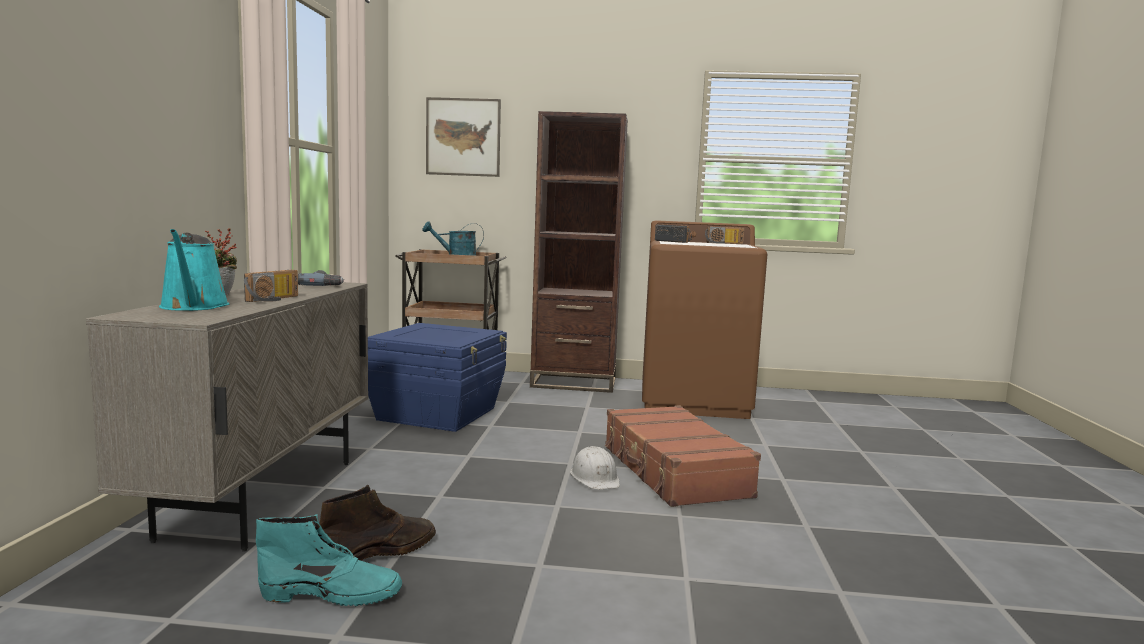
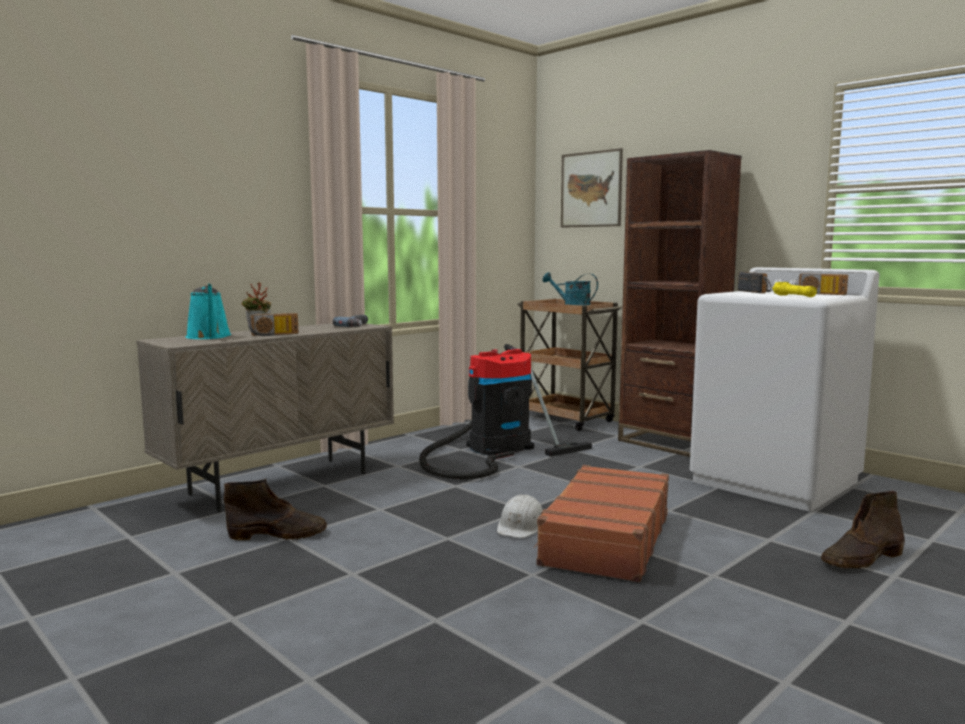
camera: 40 degrees right, 0 degrees up
(193, 307) = (209, 337): turquoise watering can -> turquoise watering can turned 45 degrees counterclockwise
(332, 594) = (213, 549): turquoise boot -> none
(438, 414) = (494, 449): blue storage box -> vacuum cleaner
(694, 401) = (776, 482): brown washing machine -> white washing machine
(725, 245) = (794, 296): none -> yellow flashlight
(830, 445) = (862, 559): none -> brown boot

